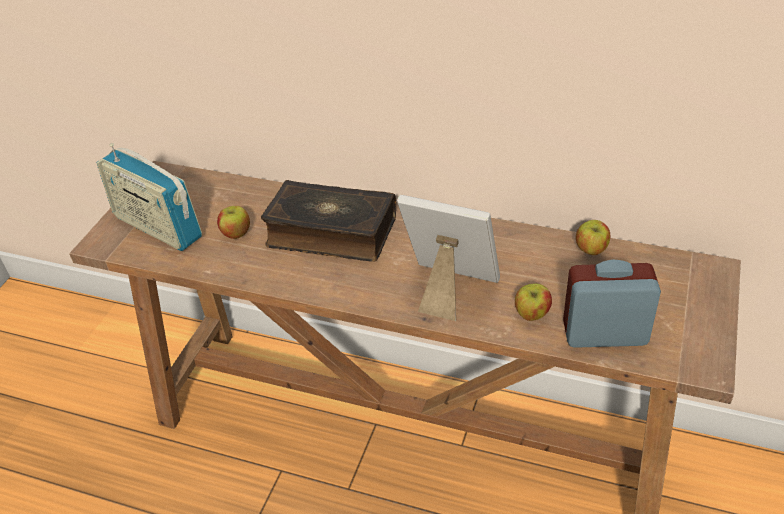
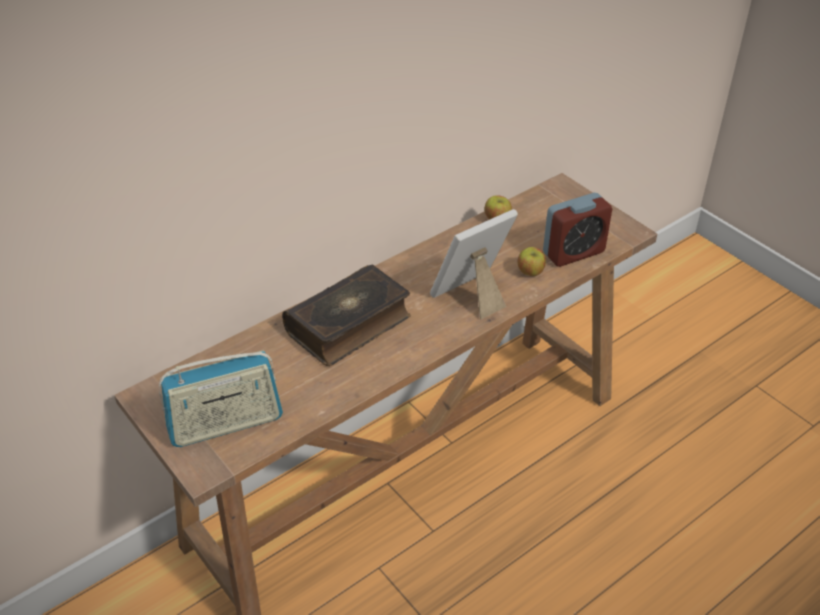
camera: 60 degrees left, 0 degrees up
(236, 233) = (291, 378): apple -> none
(604, 333) = (573, 252): alarm clock -> alarm clock turned 150 degrees counterclockwise

